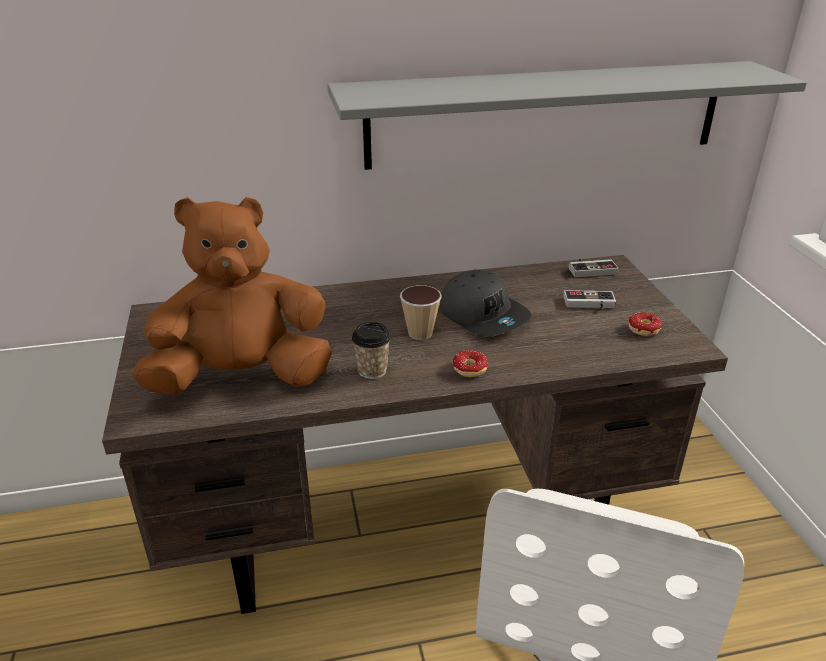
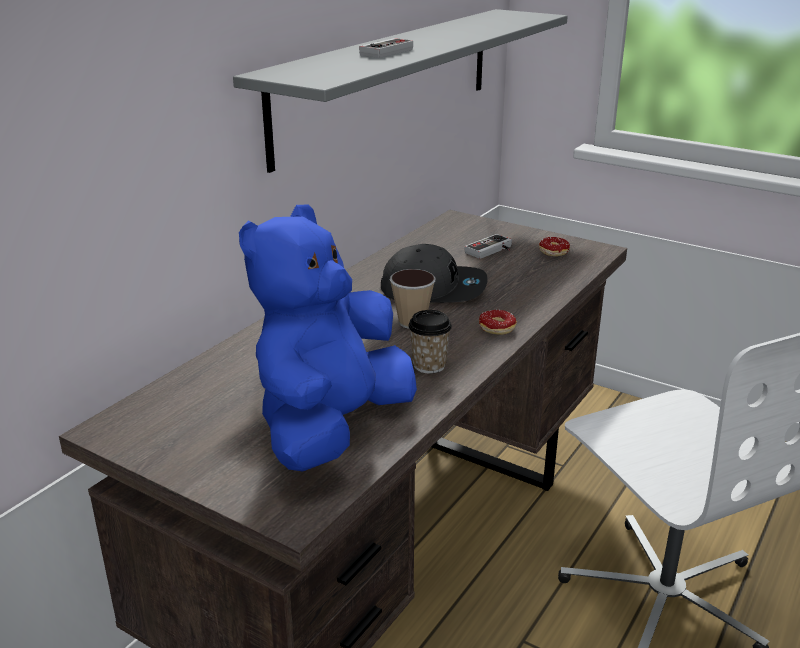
camera: 45 degrees left, 5 degrees down
(243, 378) = (331, 428): brown plush toy -> blue plush toy
(591, 269) = (447, 227): game controller -> game controller (381, 51)

